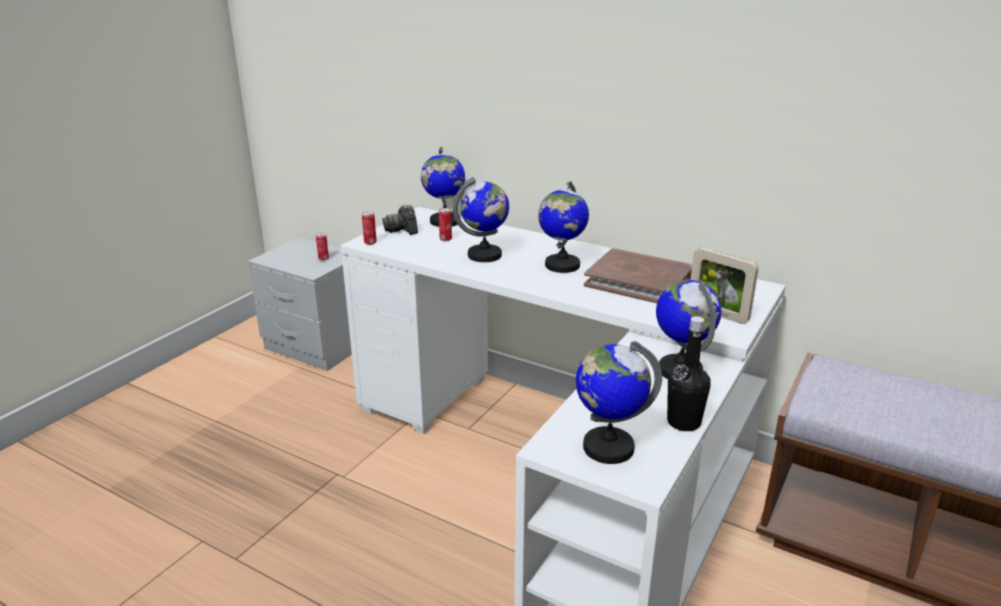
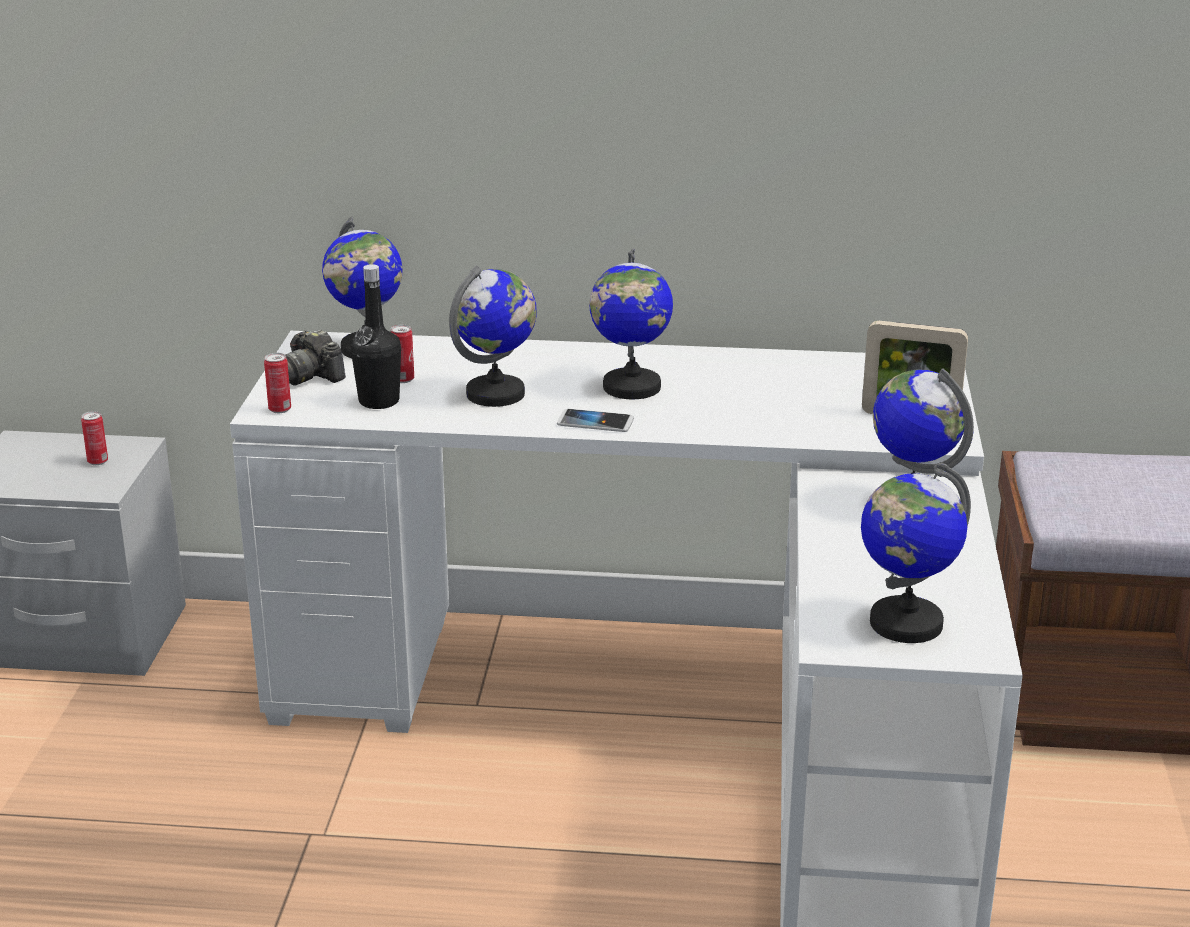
camera: 25 degrees left, 0 degrees up
(522, 280) = (595, 422): none -> phone
(639, 281) = (765, 390): brown book -> none
(683, 422) = (969, 569): black bottle -> black bottle (379, 401)

